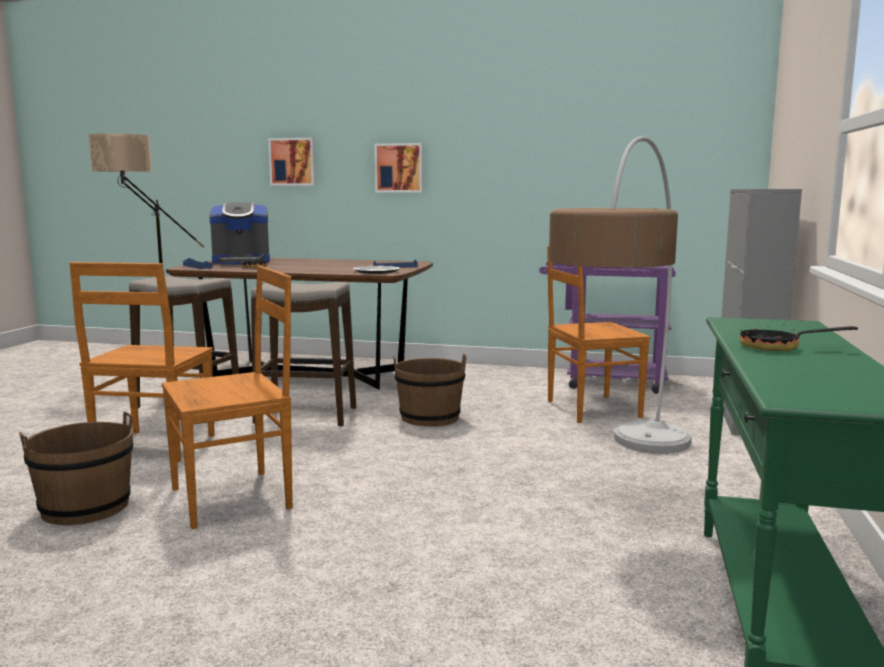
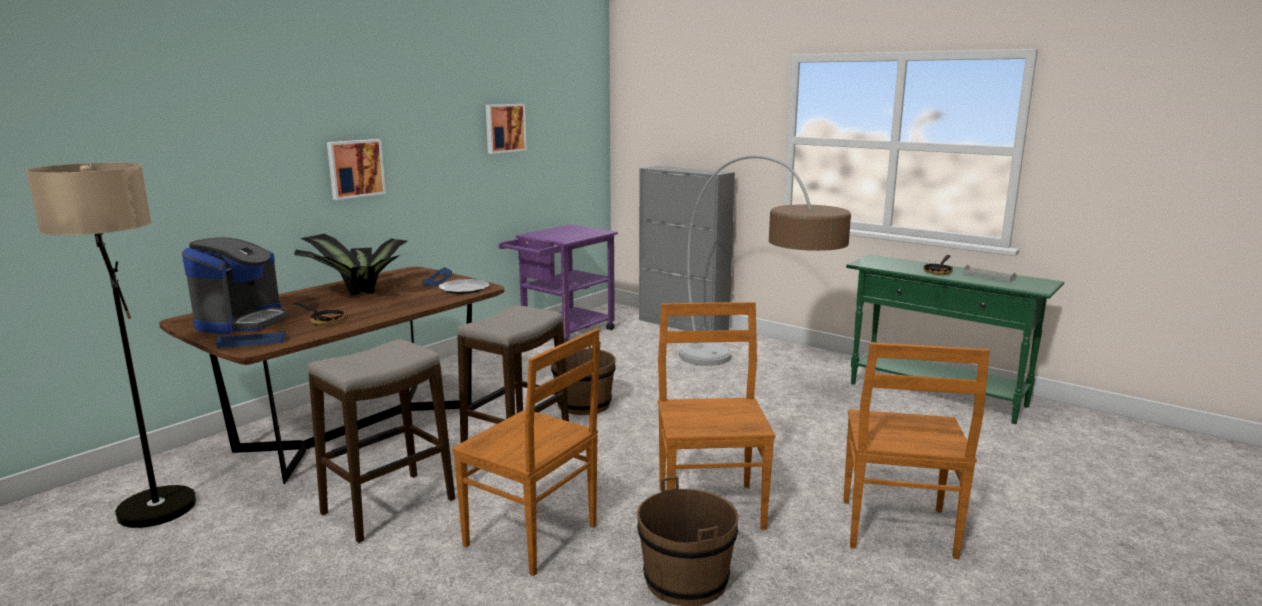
camera: 65 degrees left, 5 degrees up
(293, 162) = (218, 172): picture -> picture (504, 128)
(333, 263) = (354, 293): none -> potted plant
(590, 409) = (624, 354): brown chair -> brown chair (897, 530)
(830, 370) = (988, 276): none -> grey tray

